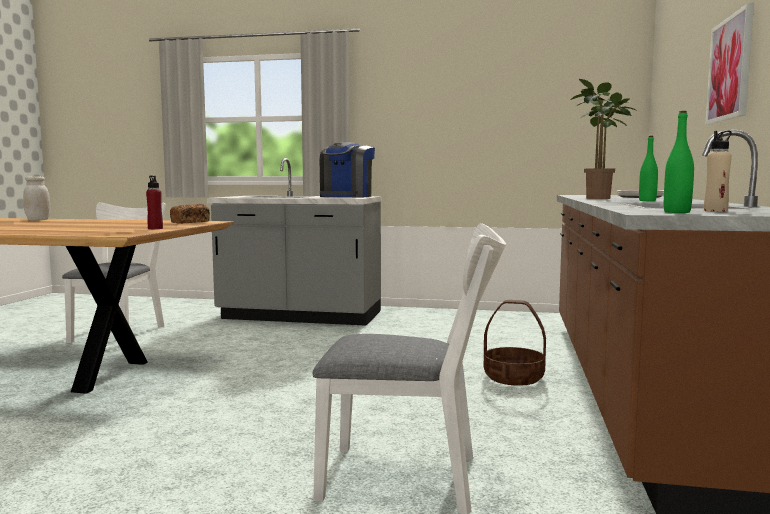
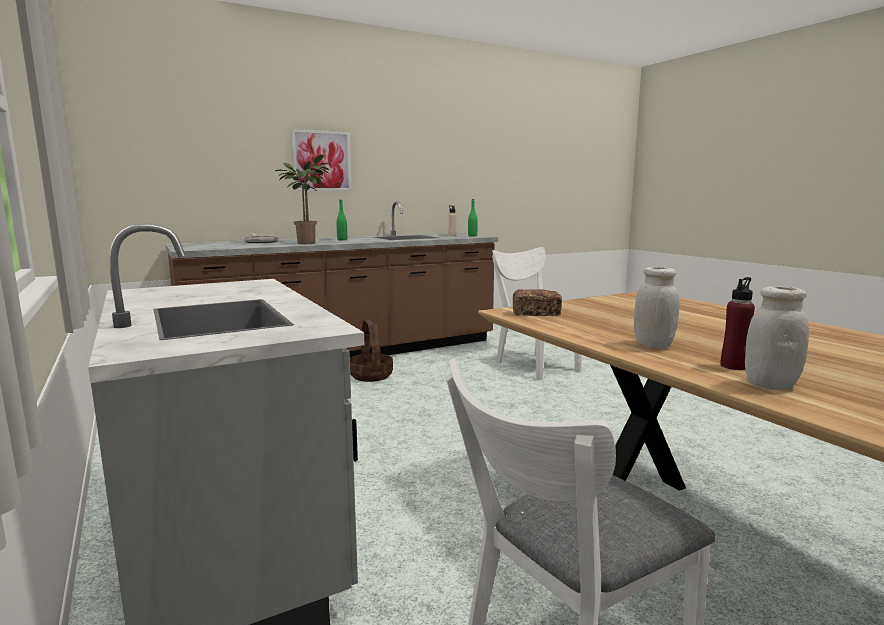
camera: 130 degrees left, 5 degrees up
(95, 221) = (653, 345): none -> white jar
(155, 228) = (604, 301): red bottle -> red bottle (733, 366)
(346, 196) = (183, 292): coffee machine -> none

